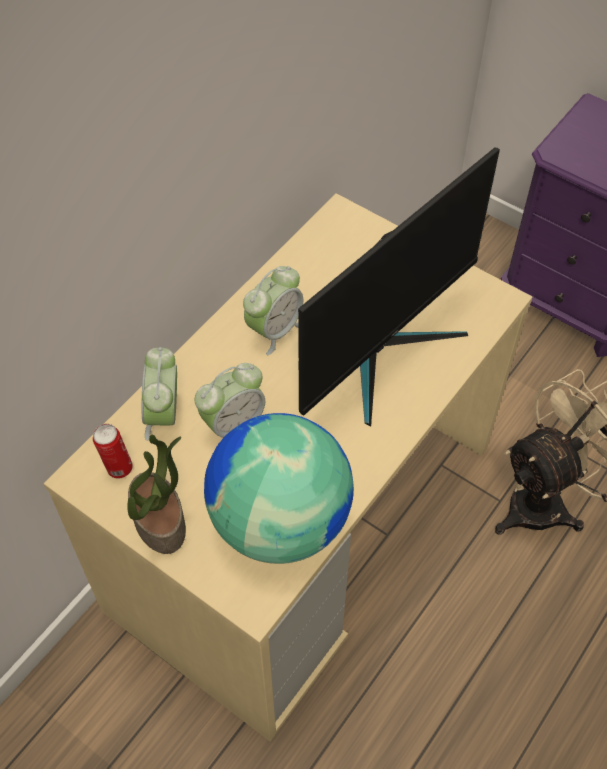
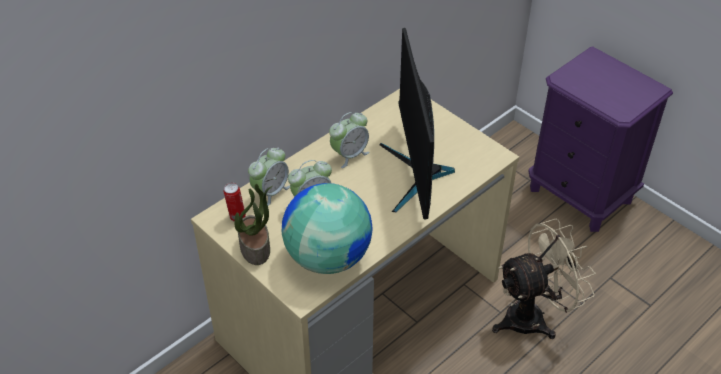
camera: 10 degrees right, 10 degrees down
(164, 414) = (270, 192): alarm clock -> alarm clock turned 150 degrees counterclockwise
(384, 351) = (415, 175): monitor -> monitor turned 120 degrees clockwise

